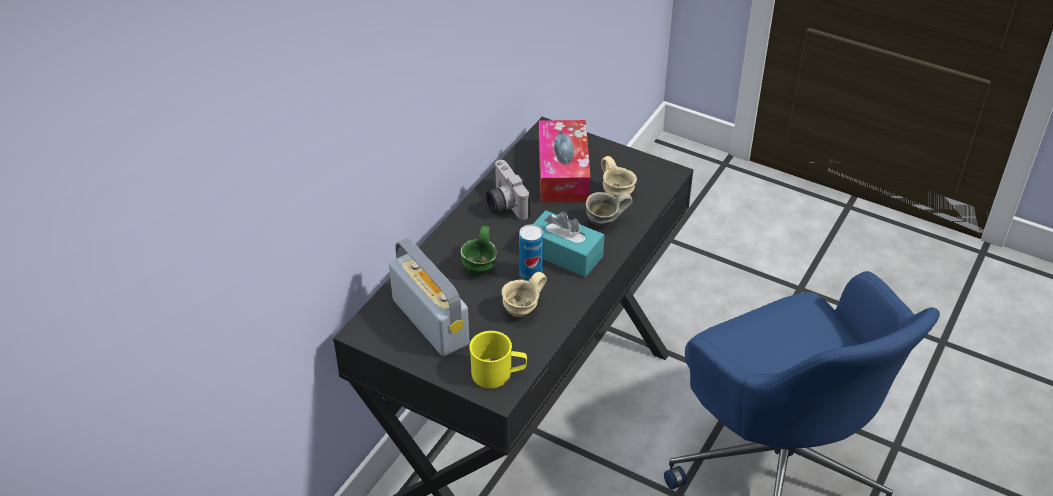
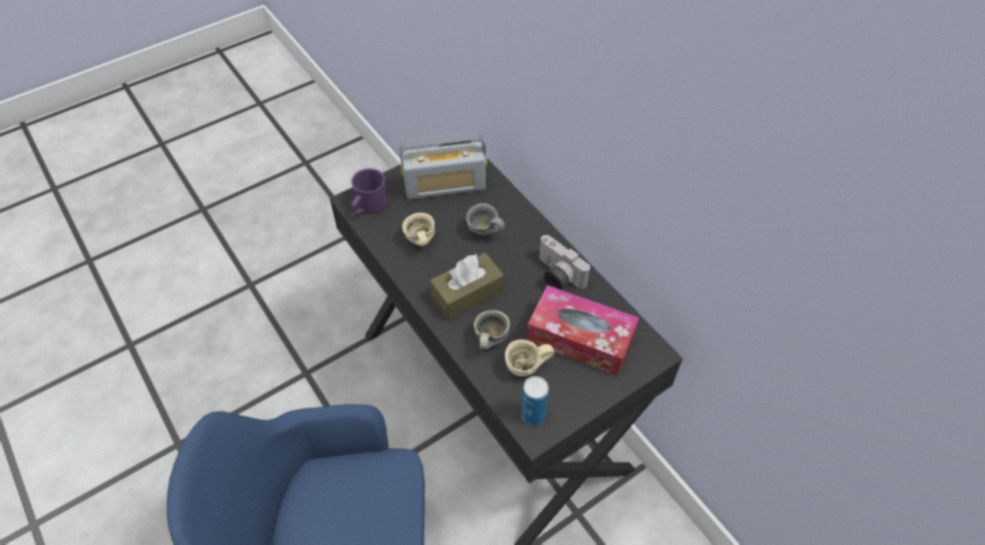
camera: 115 degrees right, 10 degrees up
(482, 268) = (484, 234): green mug -> grey mug
(498, 374) = (368, 206): yellow mug -> purple mug
(503, 203) = (557, 276): camera -> camera turned 135 degrees counterclockwise
(530, 274) = (457, 262): can -> can (533, 415)
(564, 254) = (467, 294): turquoise tissue box -> brown tissue box

